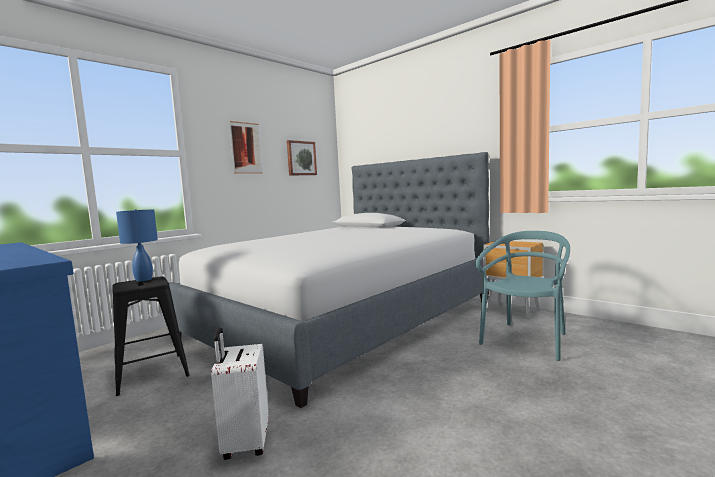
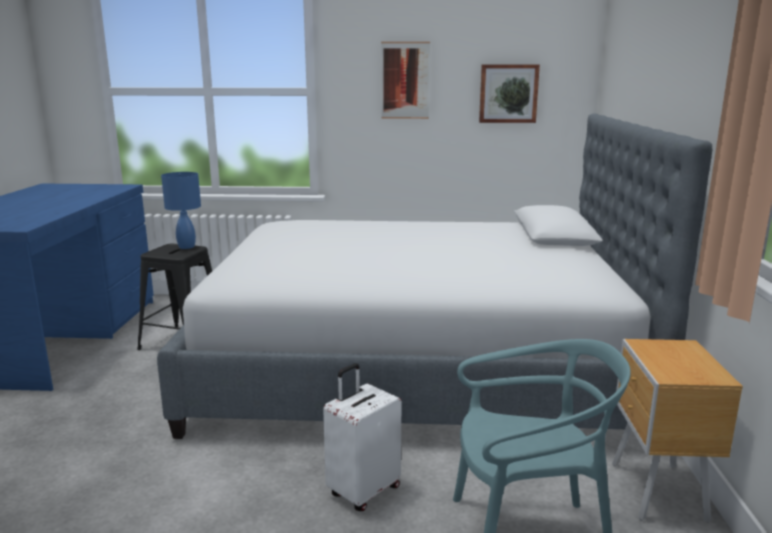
camera: 50 degrees right, 10 degrees up
(245, 443) = (99, 439): white suitcase -> white suitcase (363, 491)

